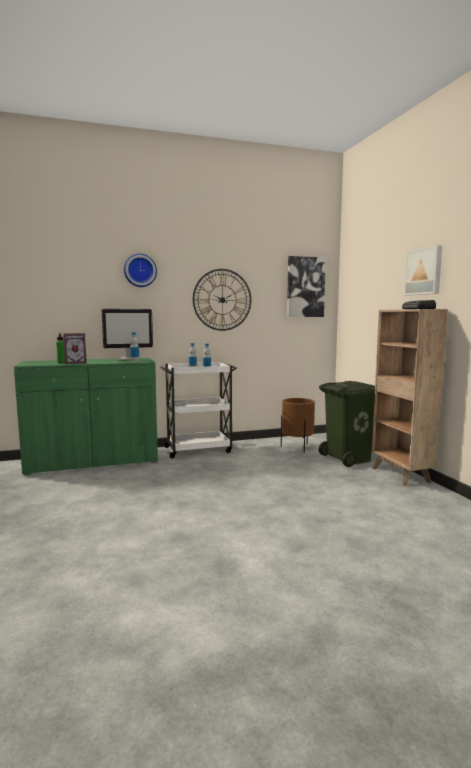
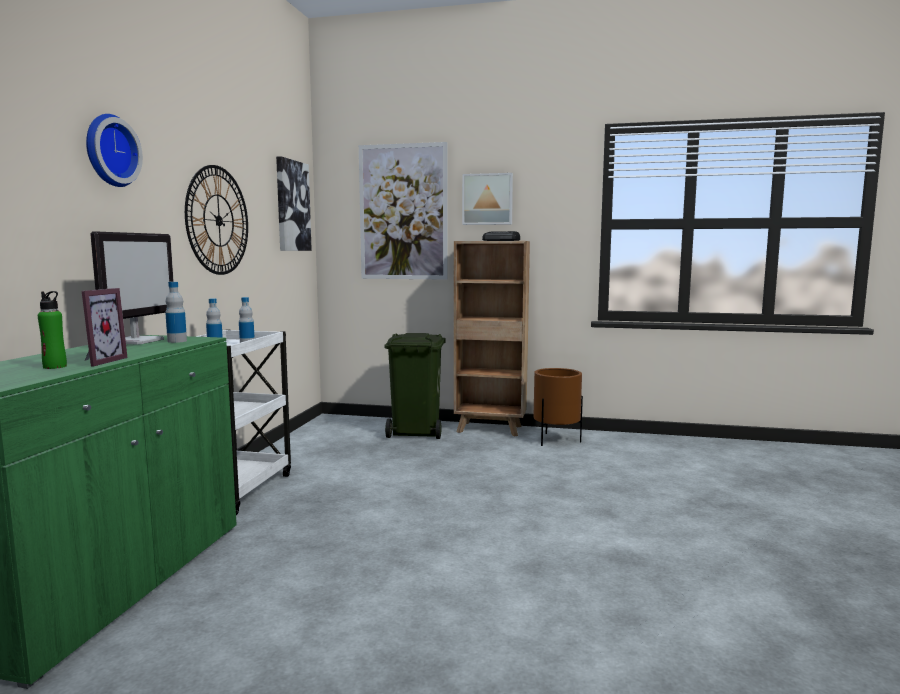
camera: 60 degrees left, 0 degrees up
(297, 447) = (341, 440): brown planter -> brown planter (556, 440)
(376, 287) = (403, 212): none -> picture

